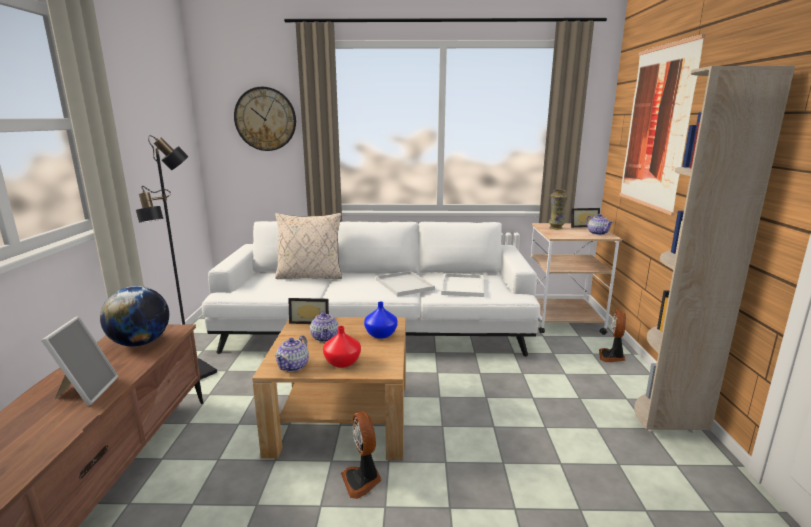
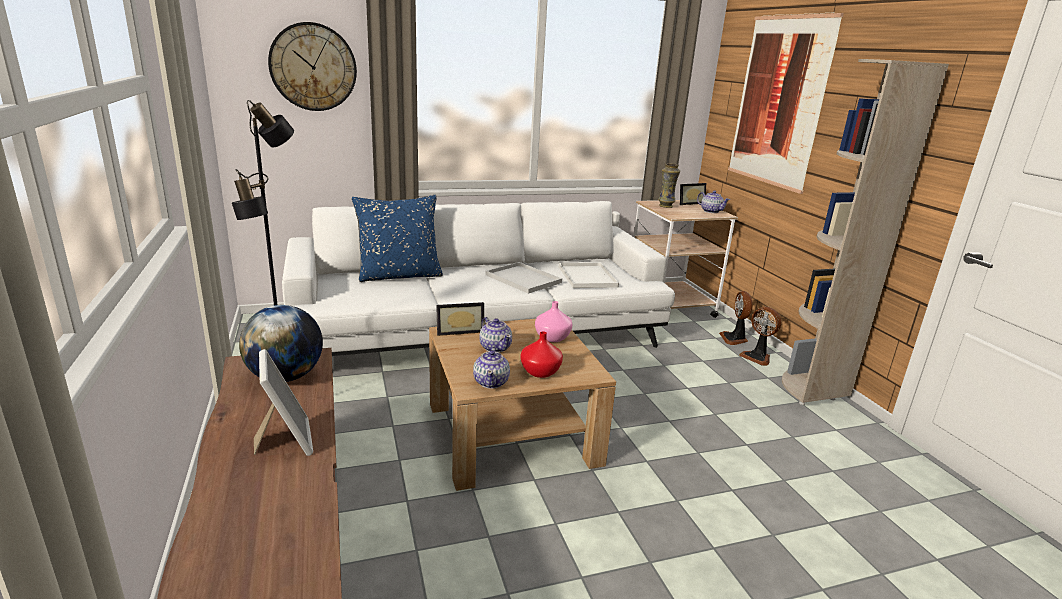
camera: 20 degrees left, 5 degrees up
(310, 276) = (399, 275): beige pillow -> blue pillow
(362, 480) = (579, 492): fan -> fan (757, 357)
(381, 335) = (553, 338): blue vase -> pink vase

